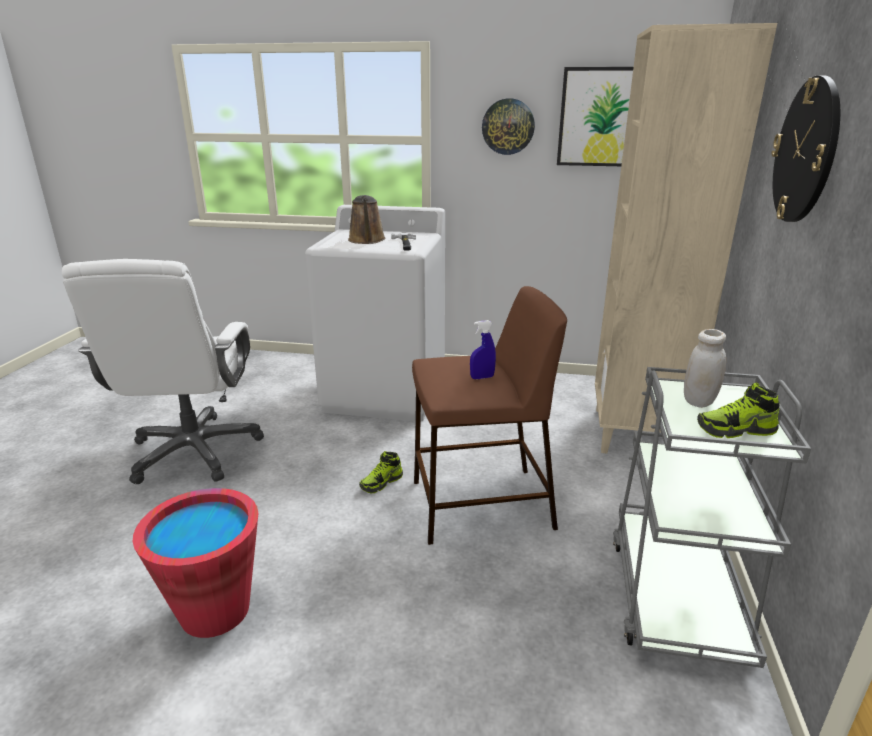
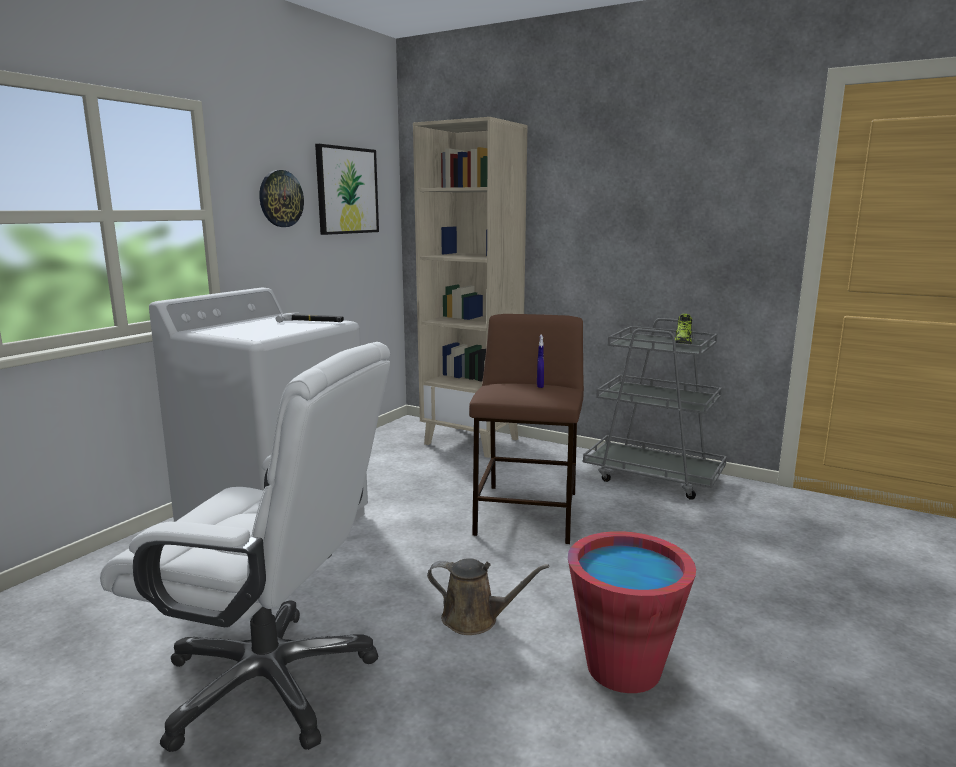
camera: 70 degrees left, 10 degrees down
(367, 240) = (267, 328): brown watering can -> brown watering can (475, 619)
(381, 483) = (462, 551): shoe -> none
(699, 401) = (646, 342): white jar -> none
(806, 151) = (604, 197): wall clock -> none

